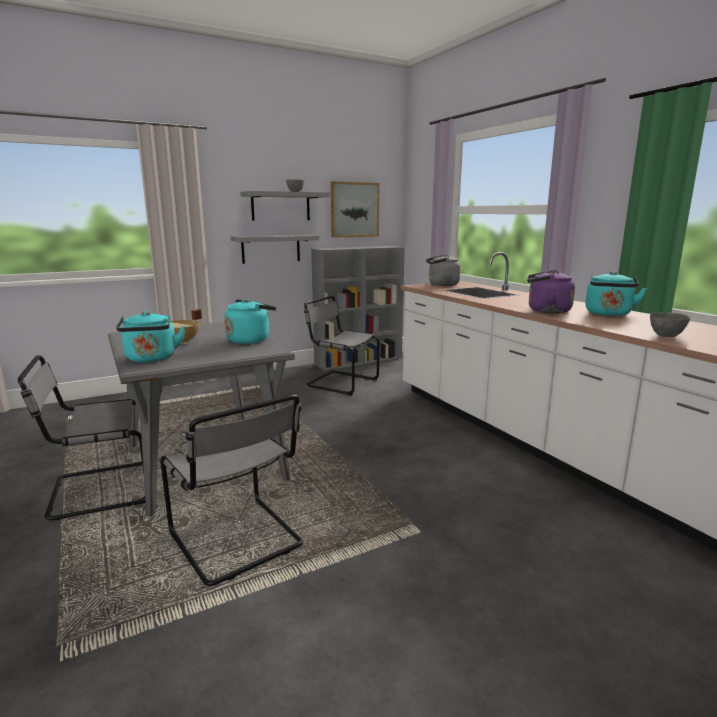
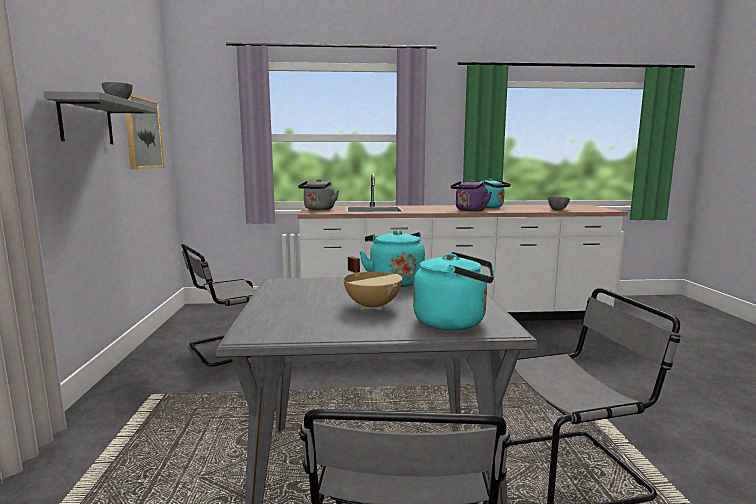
camera: 65 degrees left, 5 degrees down
(271, 248) = (83, 187): grey shelf -> none
(359, 361) = (178, 326): grey bookcase -> none

